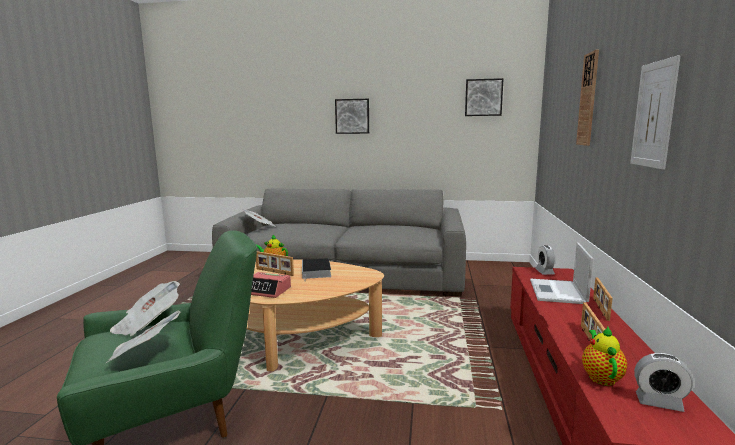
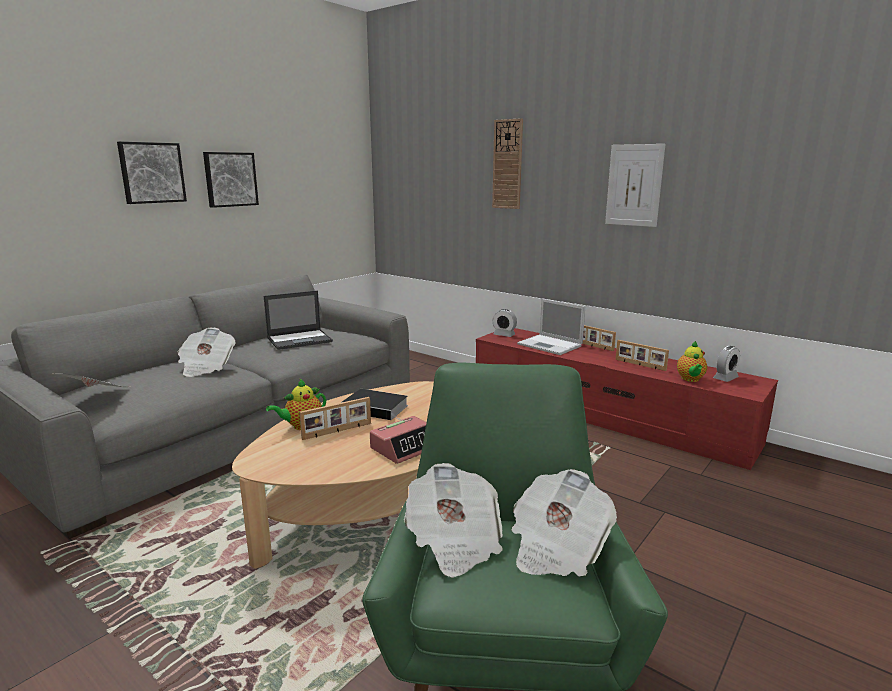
camera: 60 degrees left, 5 degrees up
(316, 228) = (206, 367): none -> newspaper
(386, 229) = (300, 340): none -> laptop
(483, 97) = (320, 149): picture -> picture (230, 179)
(601, 377) = (690, 379): teapot -> teapot turned 120 degrees counterclockwise

